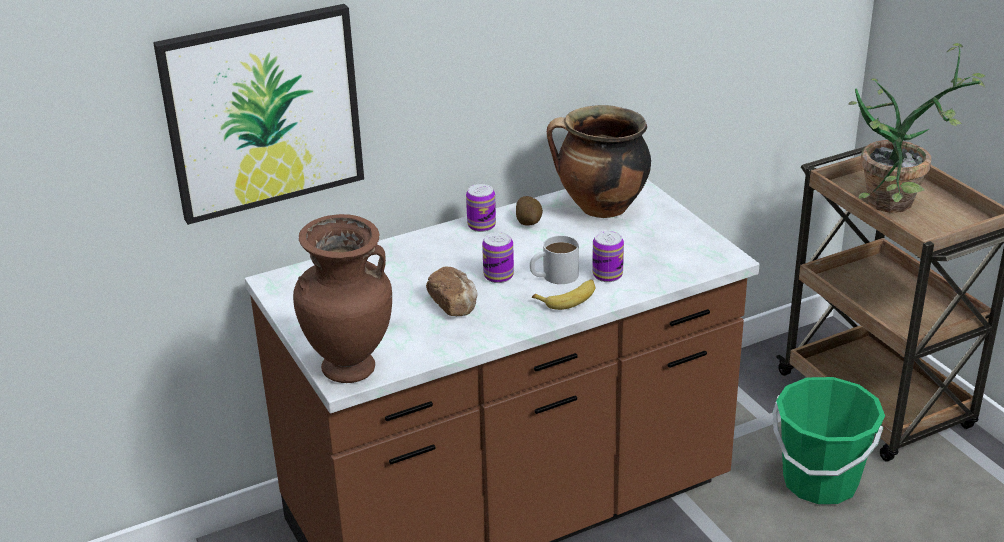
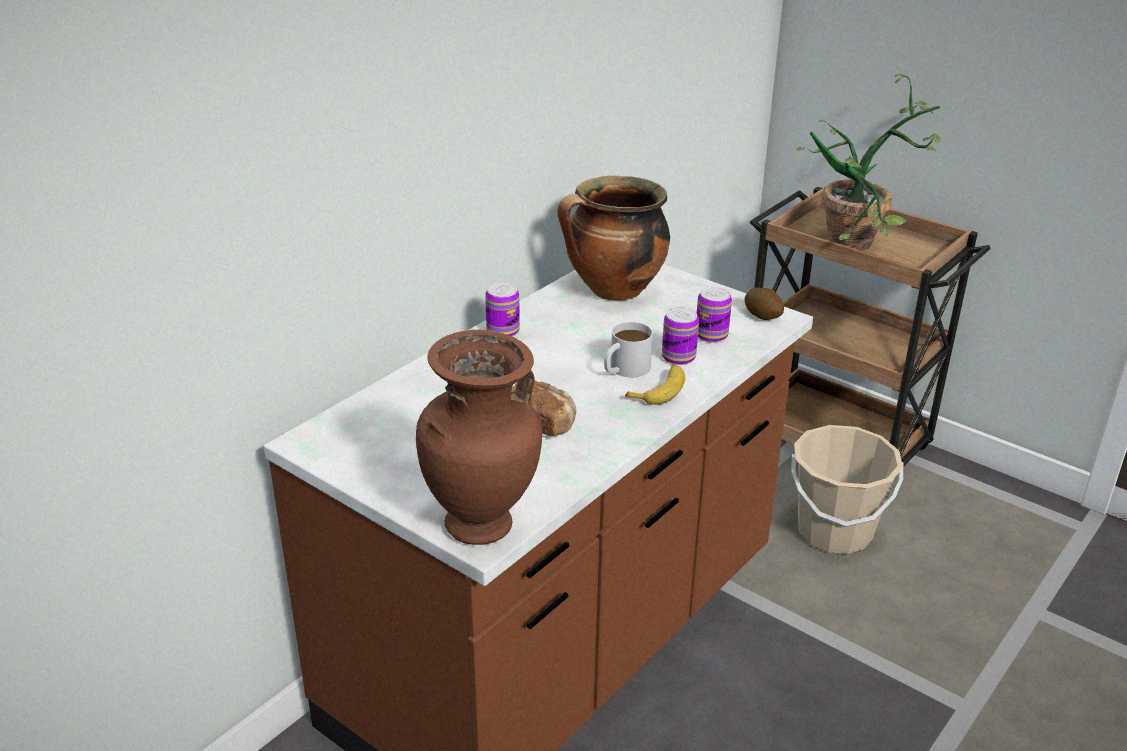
camera: 25 degrees left, 0 degrees up
(263, 112) = (272, 228): picture -> none
(498, 276) = (565, 381): can -> can (711, 335)
(529, 221) = (551, 318): potato -> potato (763, 315)
(820, 482) = (834, 531): green bucket -> beige bucket

